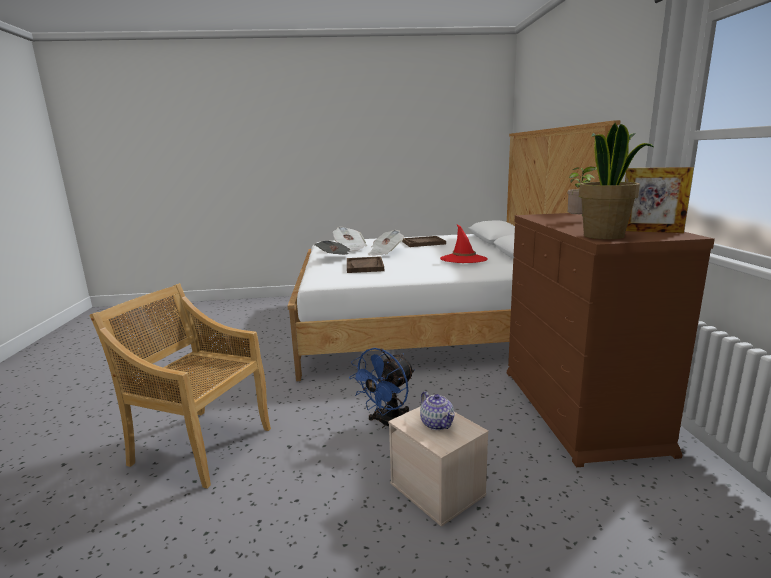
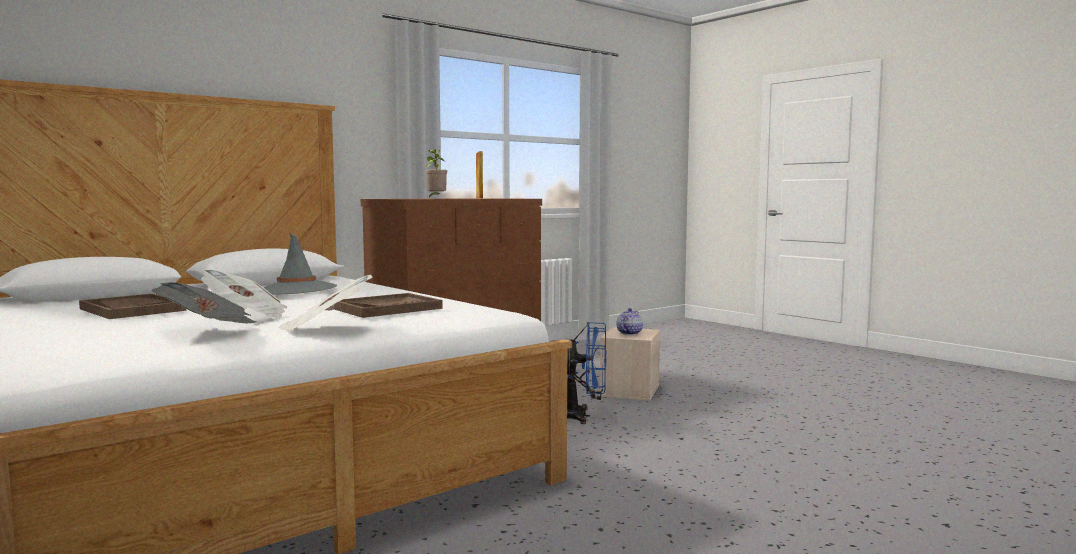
camera: 125 degrees left, 10 degrees down
(201, 445) = (763, 472): beige chair -> none
(463, 259) = (296, 290): red hat -> grey hat
(604, 236) = (510, 198): potted plant -> none

